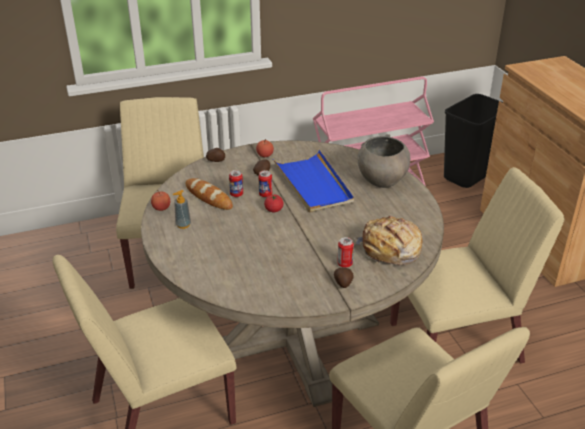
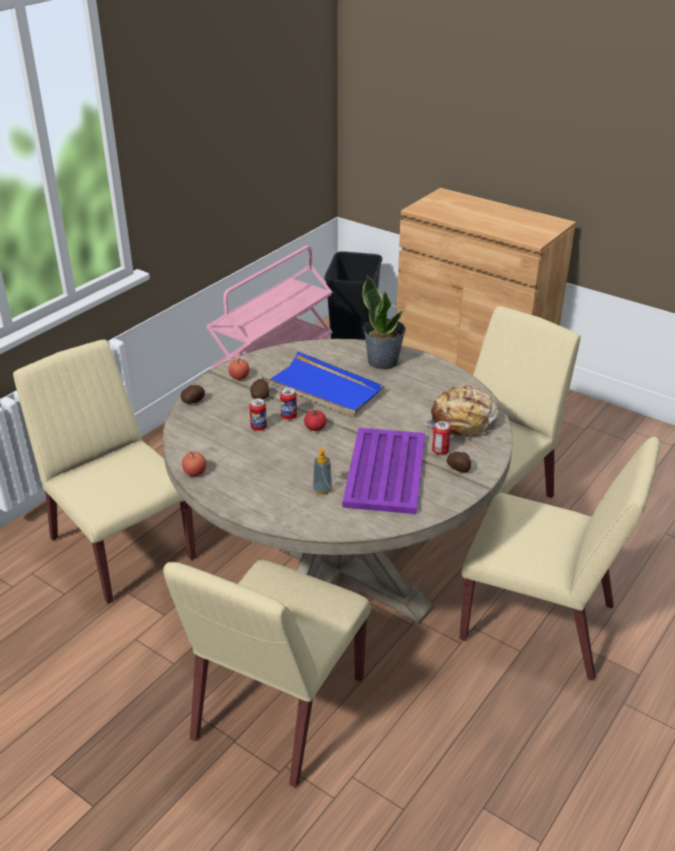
camera: 35 degrees left, 0 degrees up
(183, 225) = (241, 480): soap dispenser -> soap dispenser (322, 490)
(208, 197) = (232, 441): bread -> none
(285, 261) = (385, 472): none -> purple tray
(381, 180) = (383, 361): grey bowl -> potted plant

